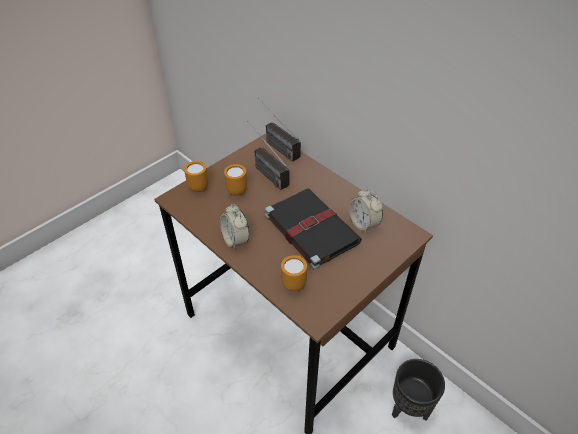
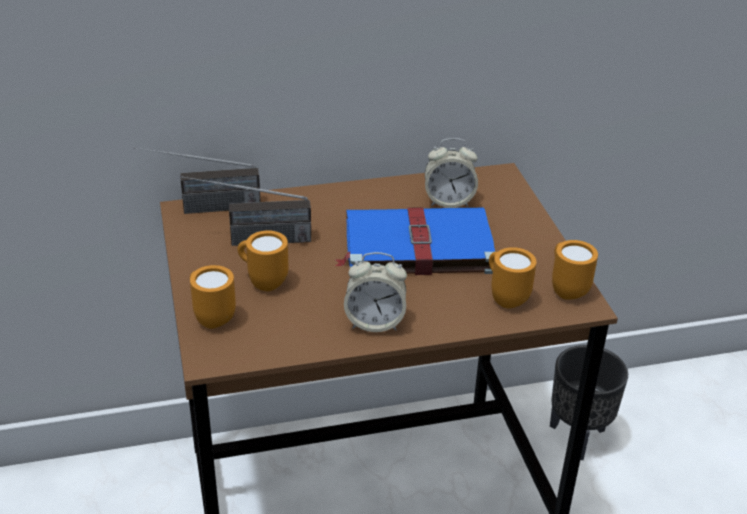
camera: 60 degrees left, 10 degrees down
(310, 228) = (415, 246): black book -> blue book
(324, 306) = (566, 289): none -> orange mug

